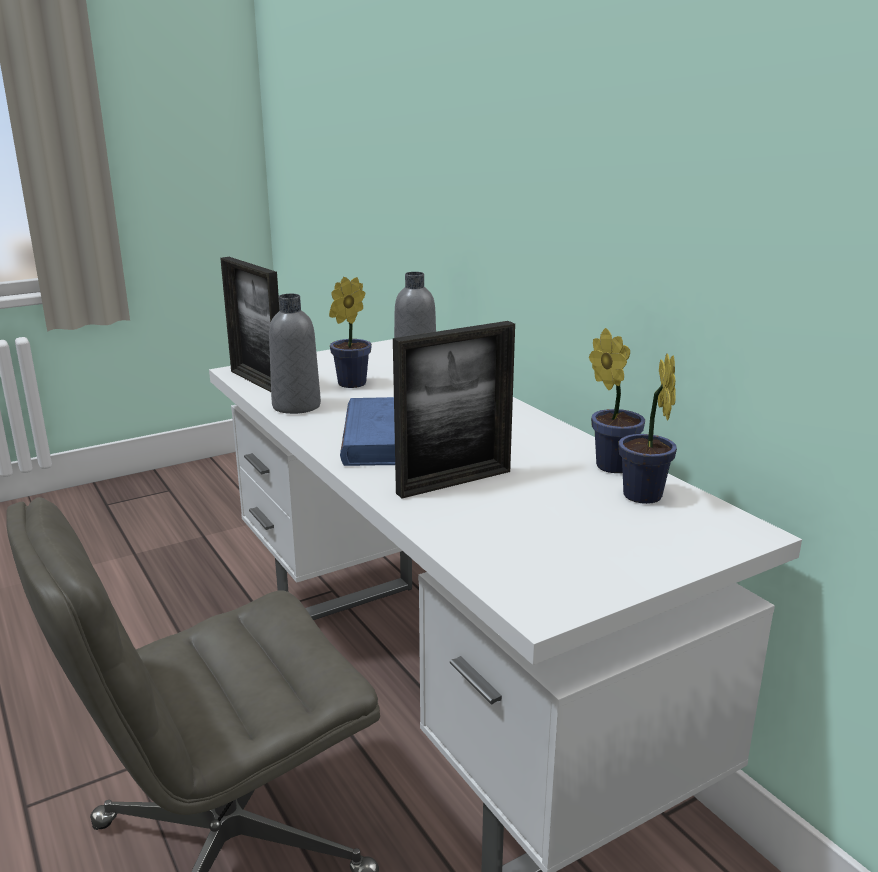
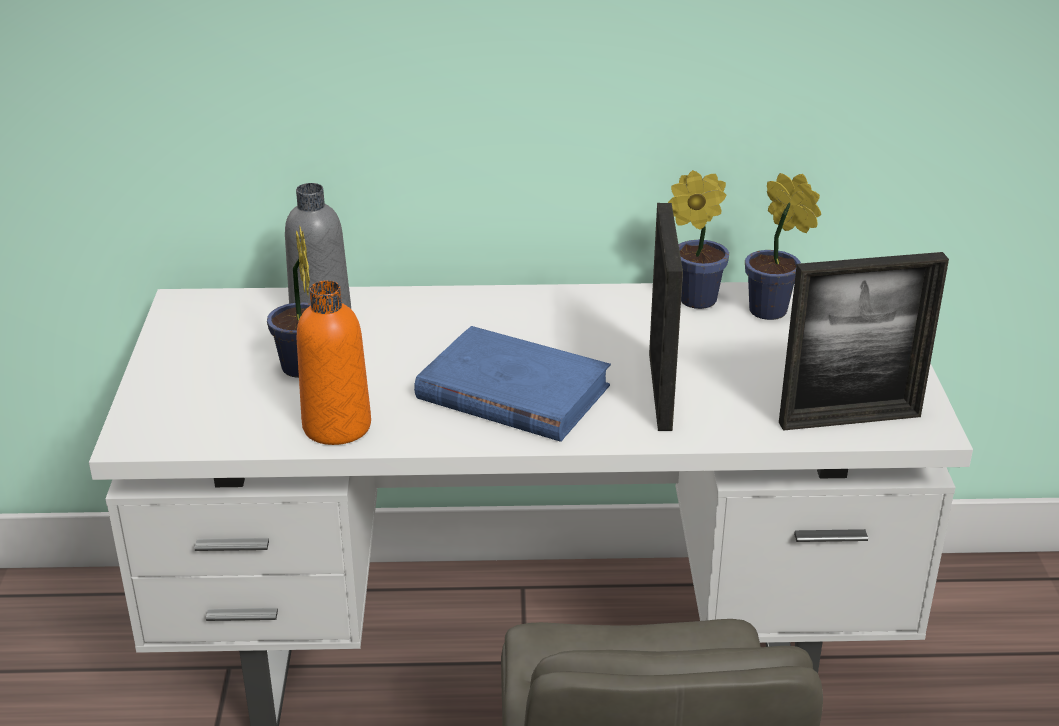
camera: 60 degrees left, 10 degrees up
(257, 382) = (204, 434): picture frame -> picture frame (849, 419)
(296, 406) = (337, 426): grey bottle -> orange bottle

